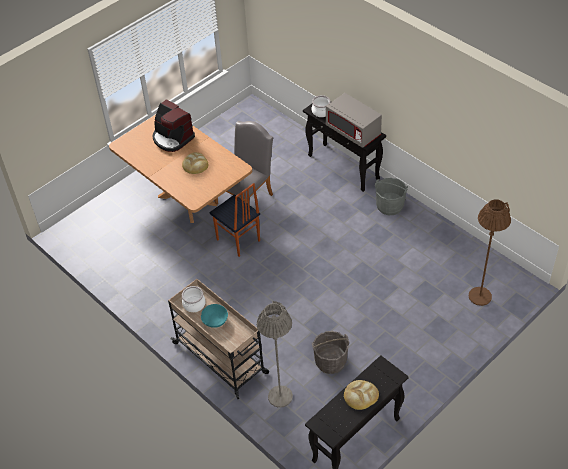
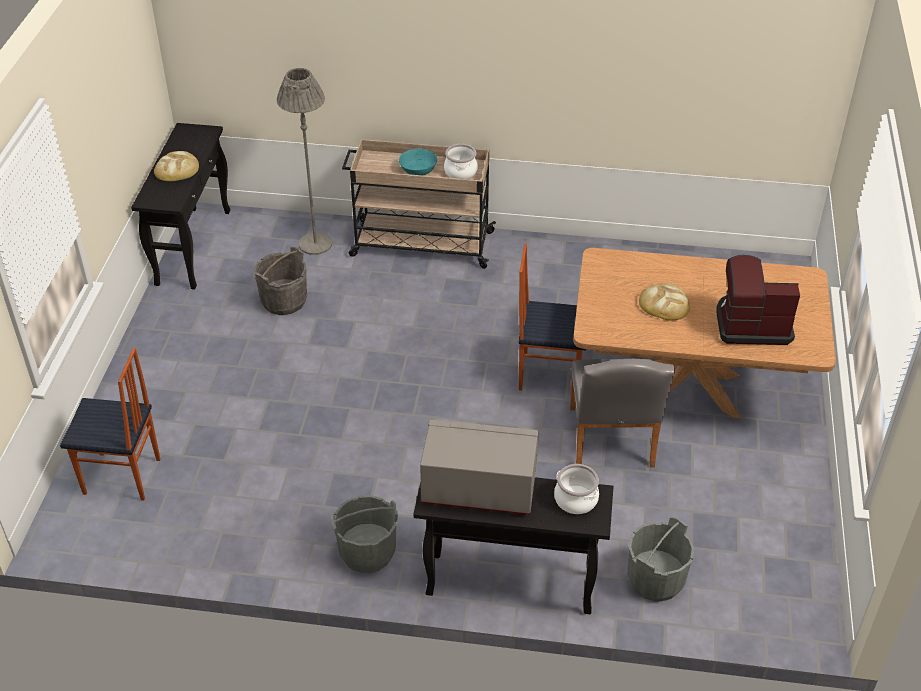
camera: 140 degrees right, 5 degrees down
(288, 142) = (655, 579): none -> grey bucket
(480, 296) = (122, 477): brown floor lamp -> chair

